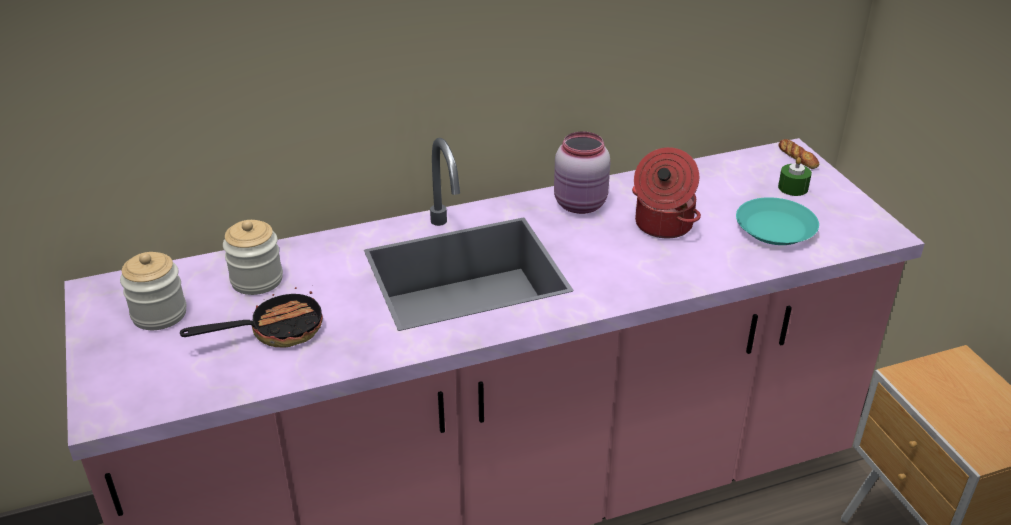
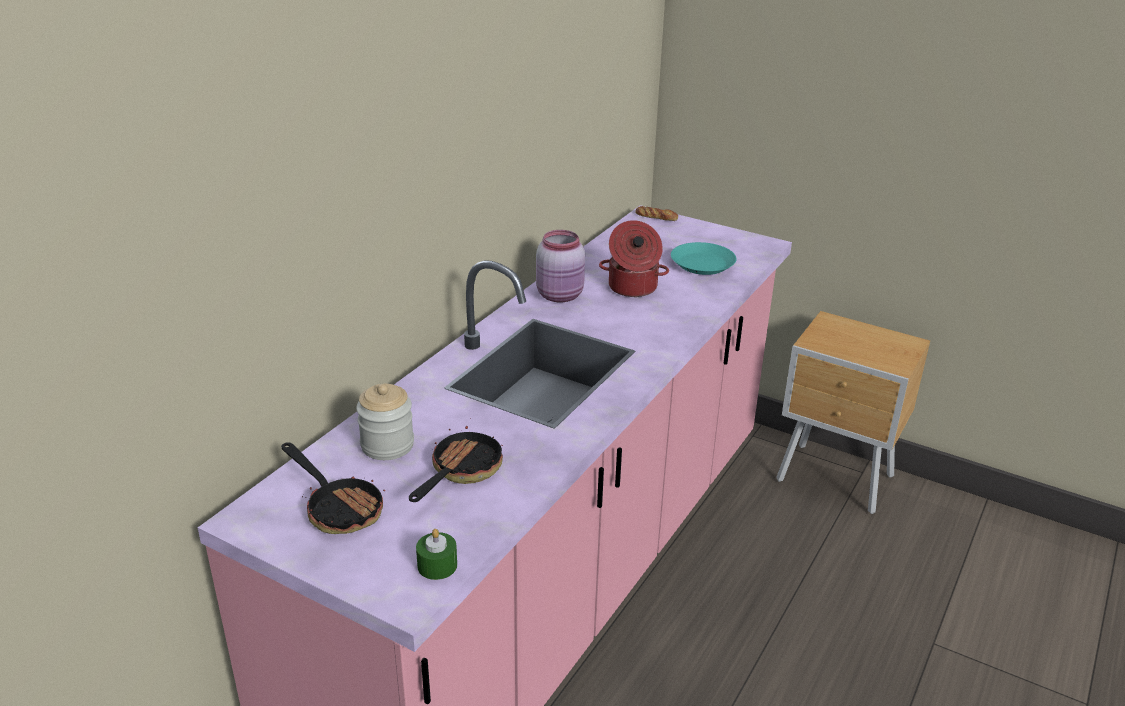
camera: 40 degrees left, 5 degrees down
(159, 314) = (339, 507): jar -> frying pan
(793, 188) = (679, 236): green candle -> green candle (437, 565)

